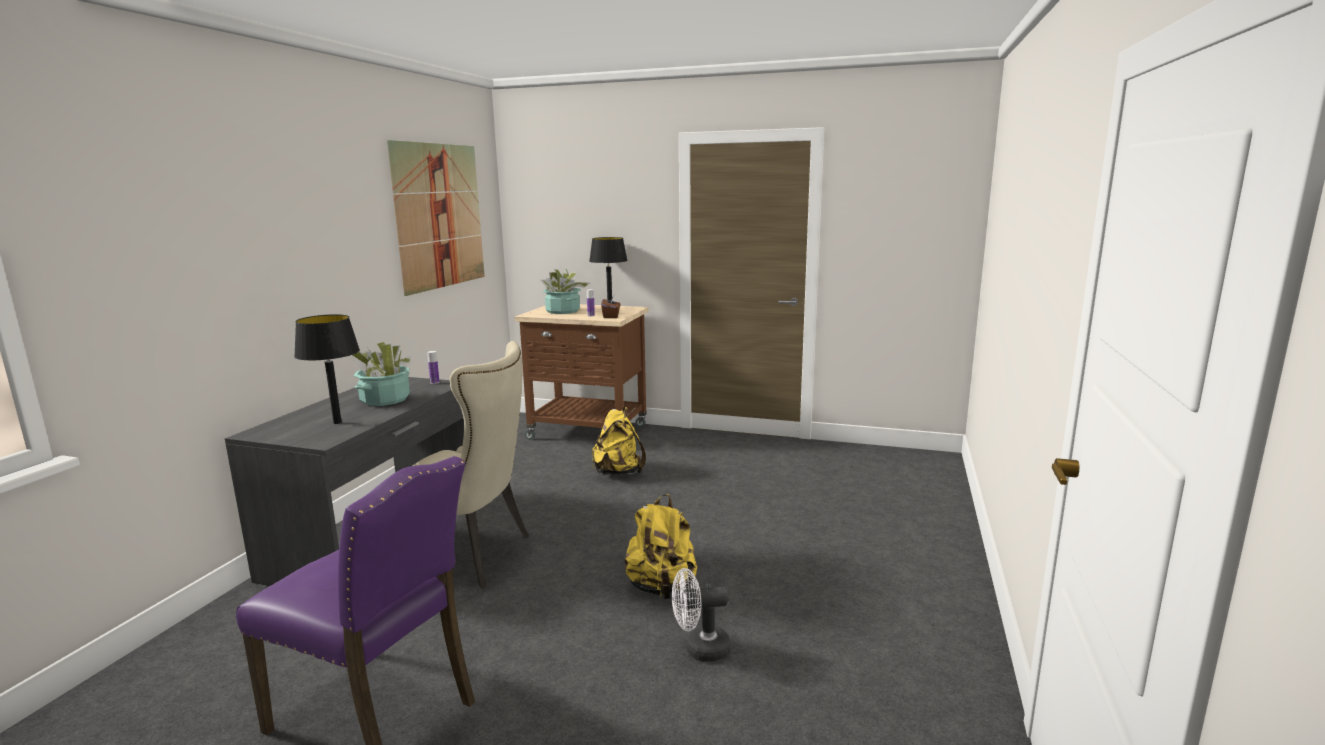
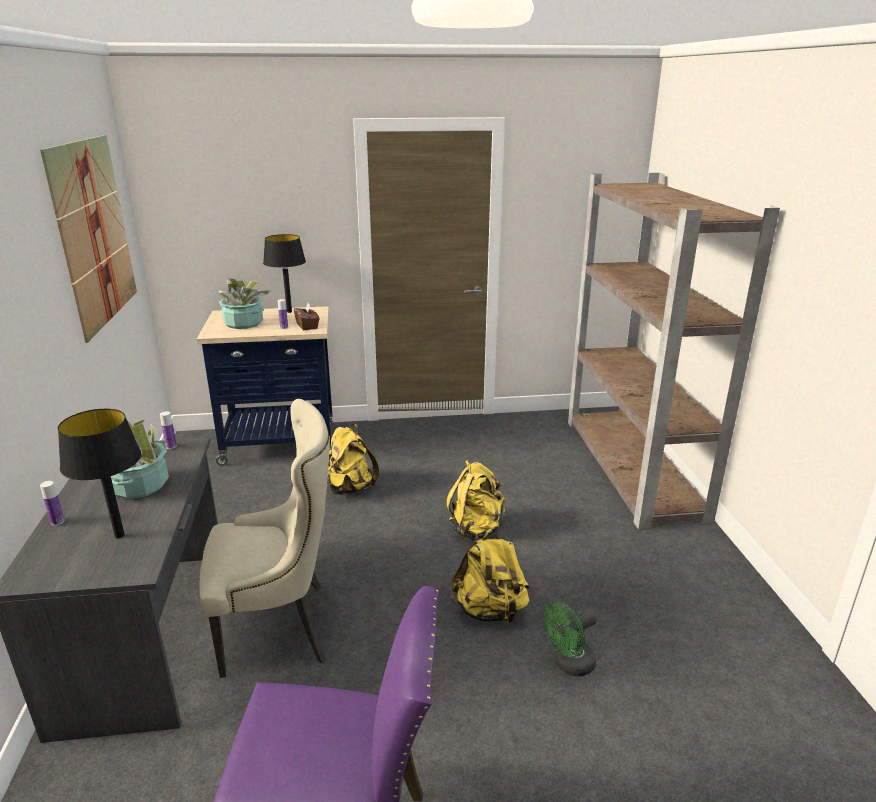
camera: 25 degrees left, 10 degrees up
(311, 409) = (57, 521): none -> bottle
(588, 432) = (280, 444): brown cart -> blue cart
(700, 649) = (569, 664): white fan -> green fan
(707, 524) = (476, 529): none -> yellow backpack
(928, 506) = (631, 467): none -> brown bookcase

